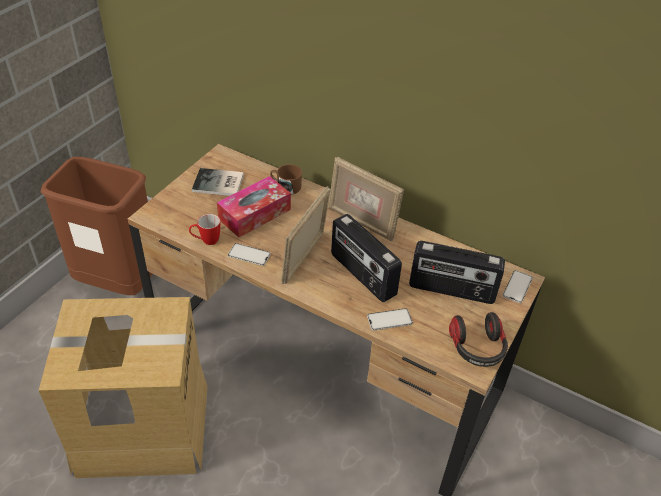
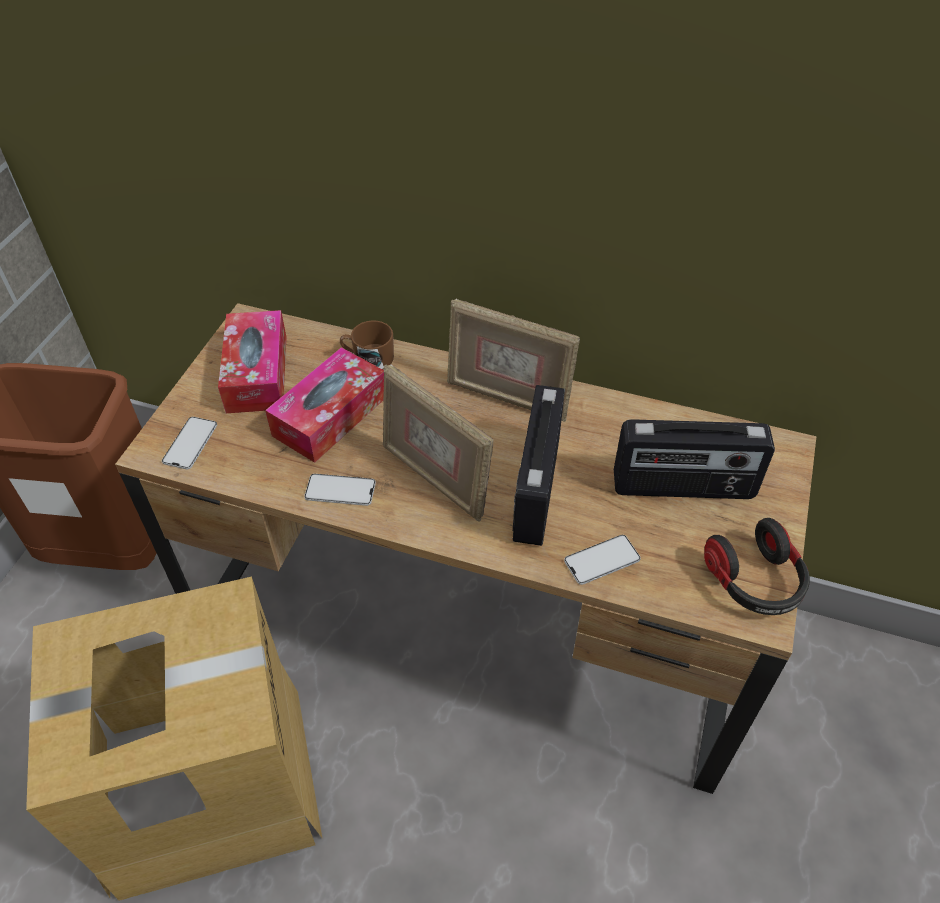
camera: 10 degrees left, 5 degrees up
(206, 241) = (261, 479): mug -> none
(219, 184) = (257, 373): book -> tissue box
(305, 258) = (435, 478): picture frame -> picture frame turned 60 degrees counterclockwise
(362, 275) = (535, 489): radio -> radio turned 60 degrees clockwise
(517, 287) = (781, 461): phone -> phone (190, 443)

